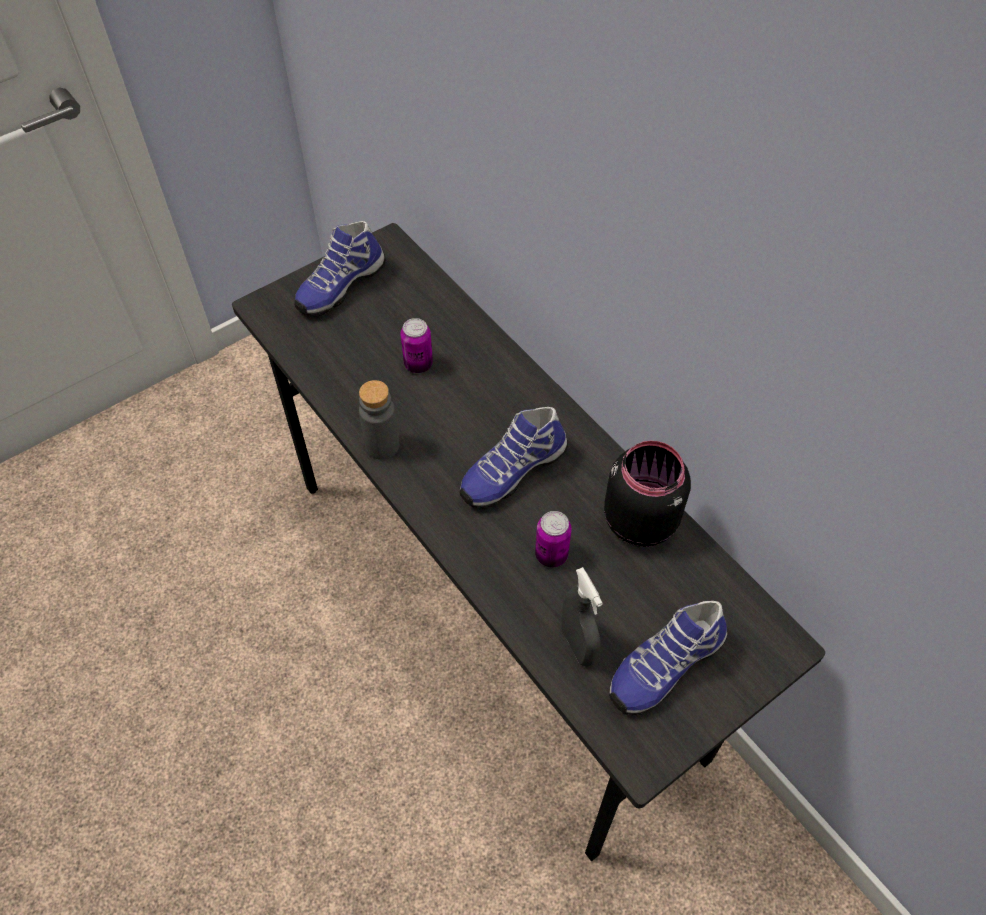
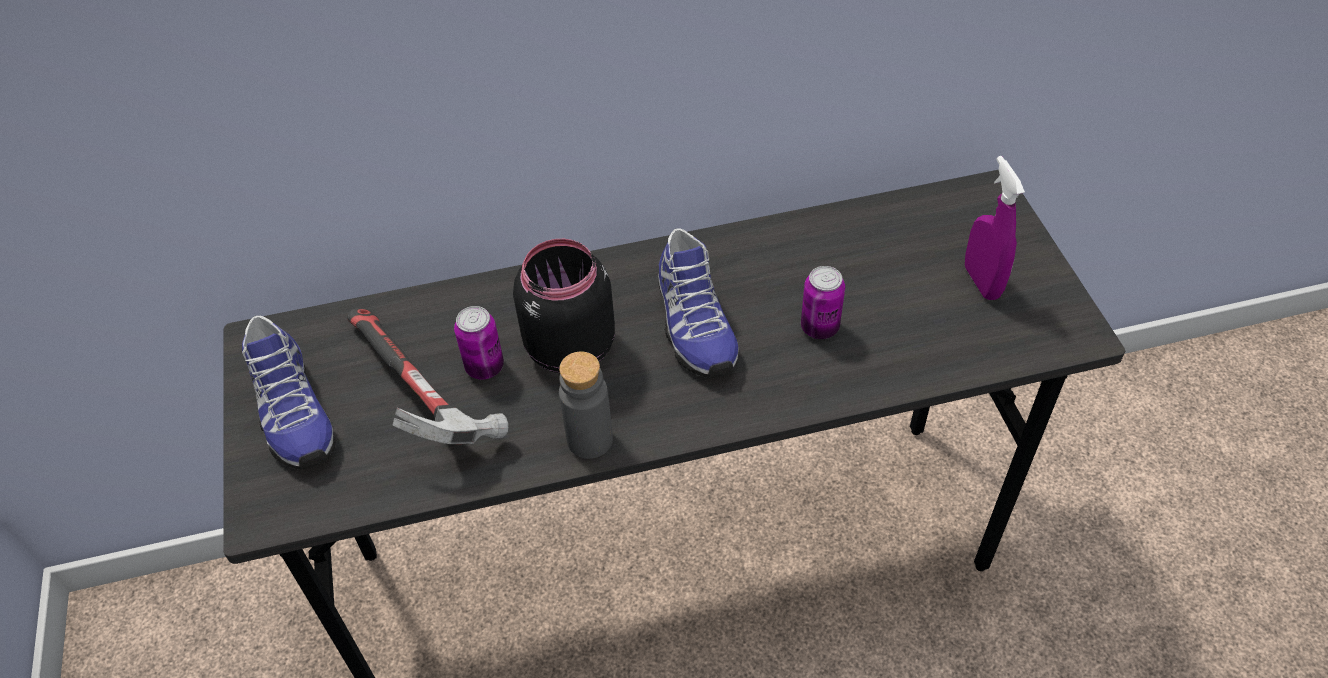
camera: 65 degrees left, 5 degrees down
(379, 340) = (419, 396): none -> hammer
(577, 644) = (937, 341): grey spray bottle -> none
(639, 519) = (807, 243): black jar -> black jar (567, 348)
(664, 664) = (981, 282): shoe -> purple spray bottle

